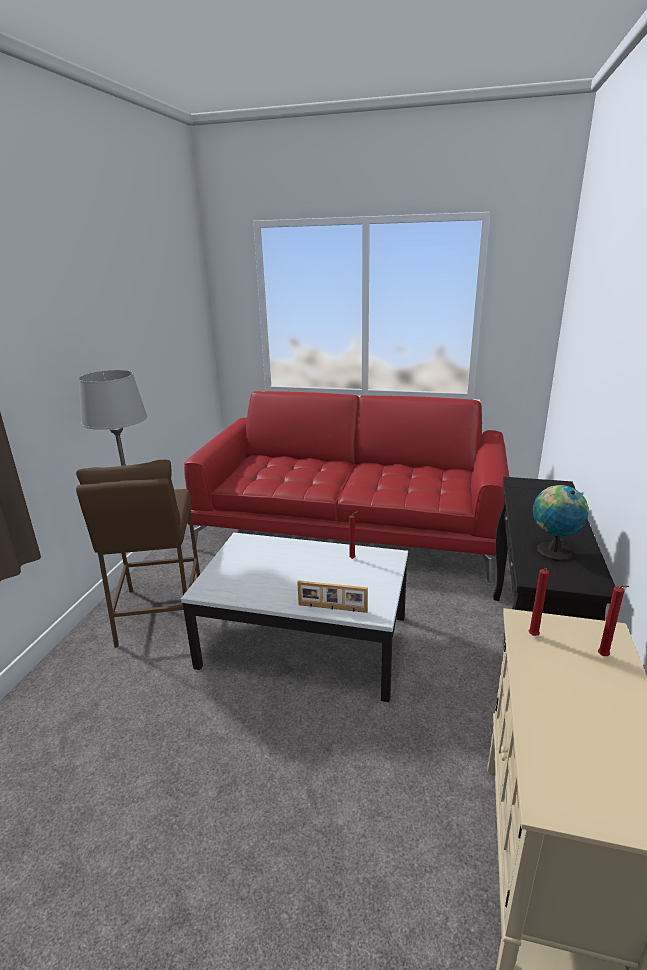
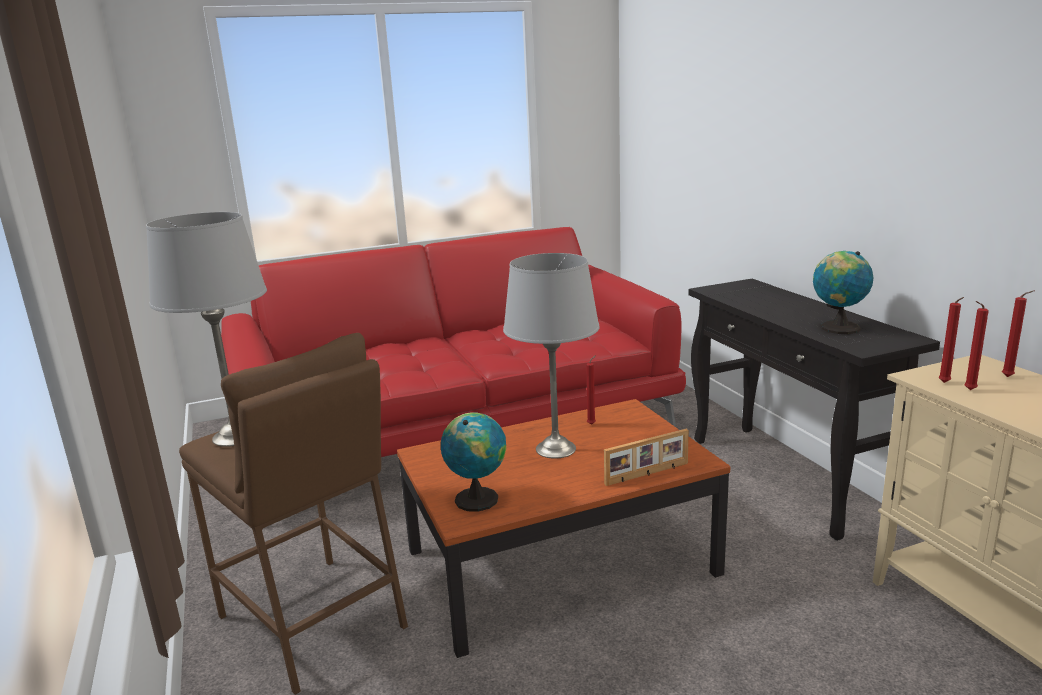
camera: 35 degrees left, 5 degrees down
(226, 580) = (477, 498): none -> globe
(305, 641) = (560, 561): white coffee table -> brown coffee table
(307, 567) = (555, 449): none -> grey table lamp
(539, 651) = (968, 390): none -> red candle

